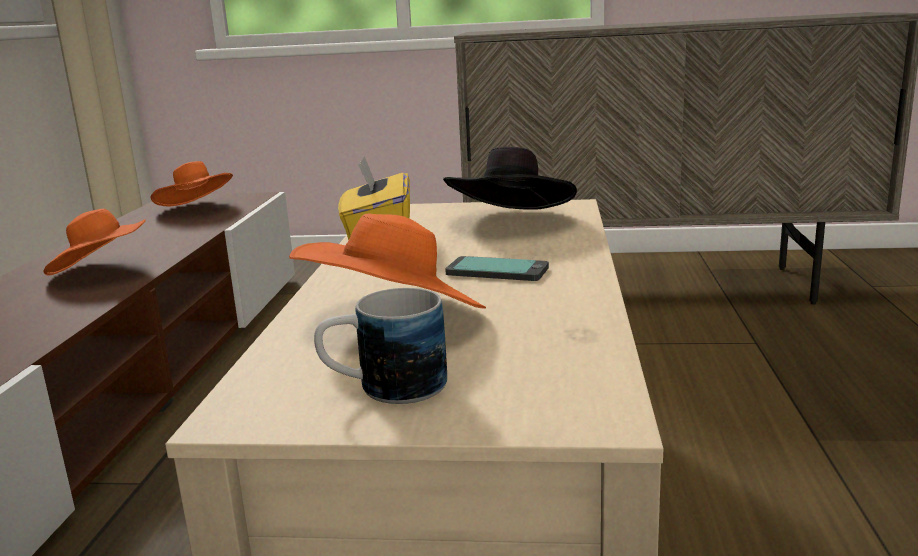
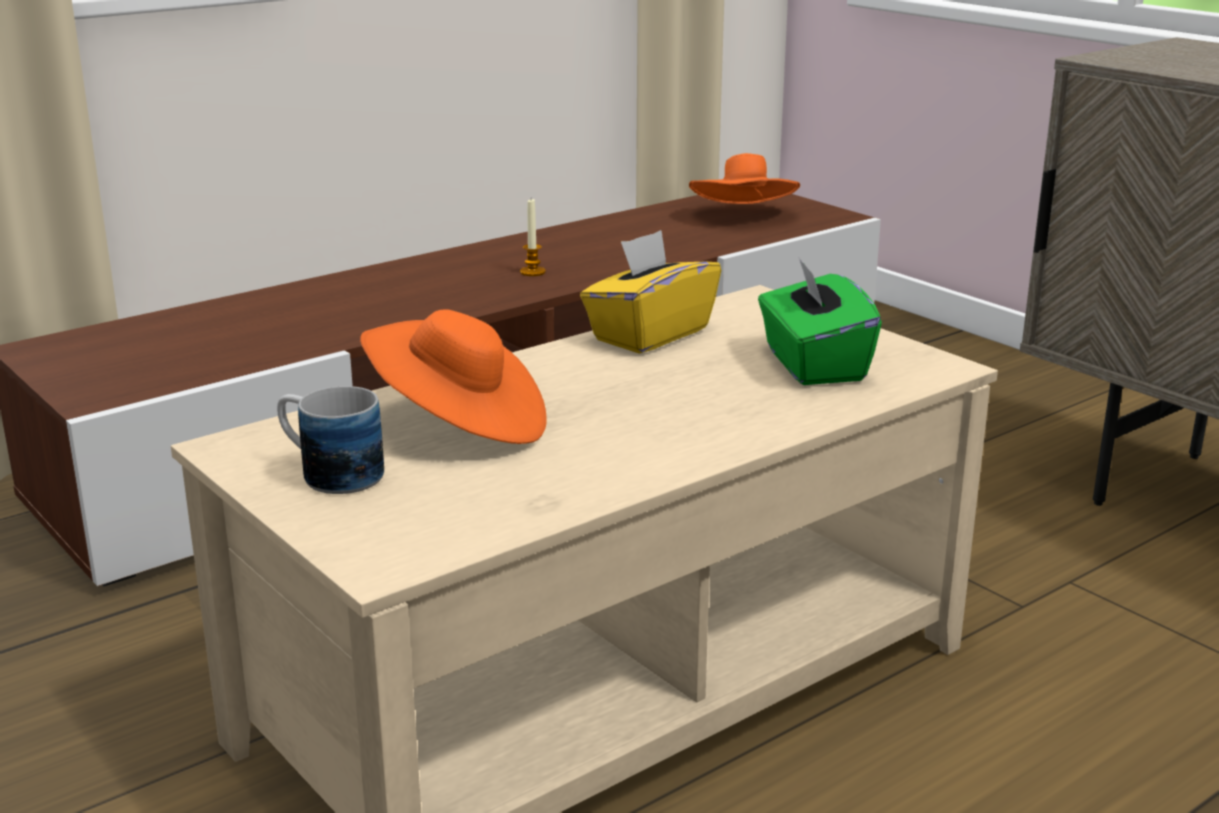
camera: 45 degrees right, 5 degrees up
(103, 272) = (532, 272): orange hat -> candle
(497, 271) = (648, 414): phone -> none
(511, 223) = (813, 365): black hat -> green tissue box

